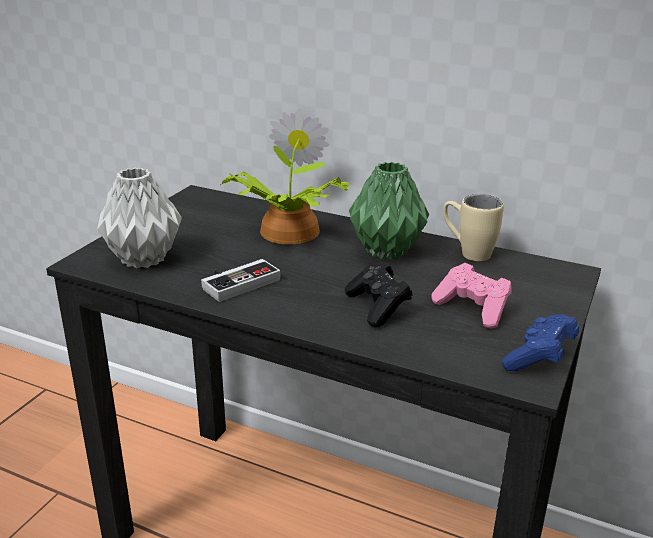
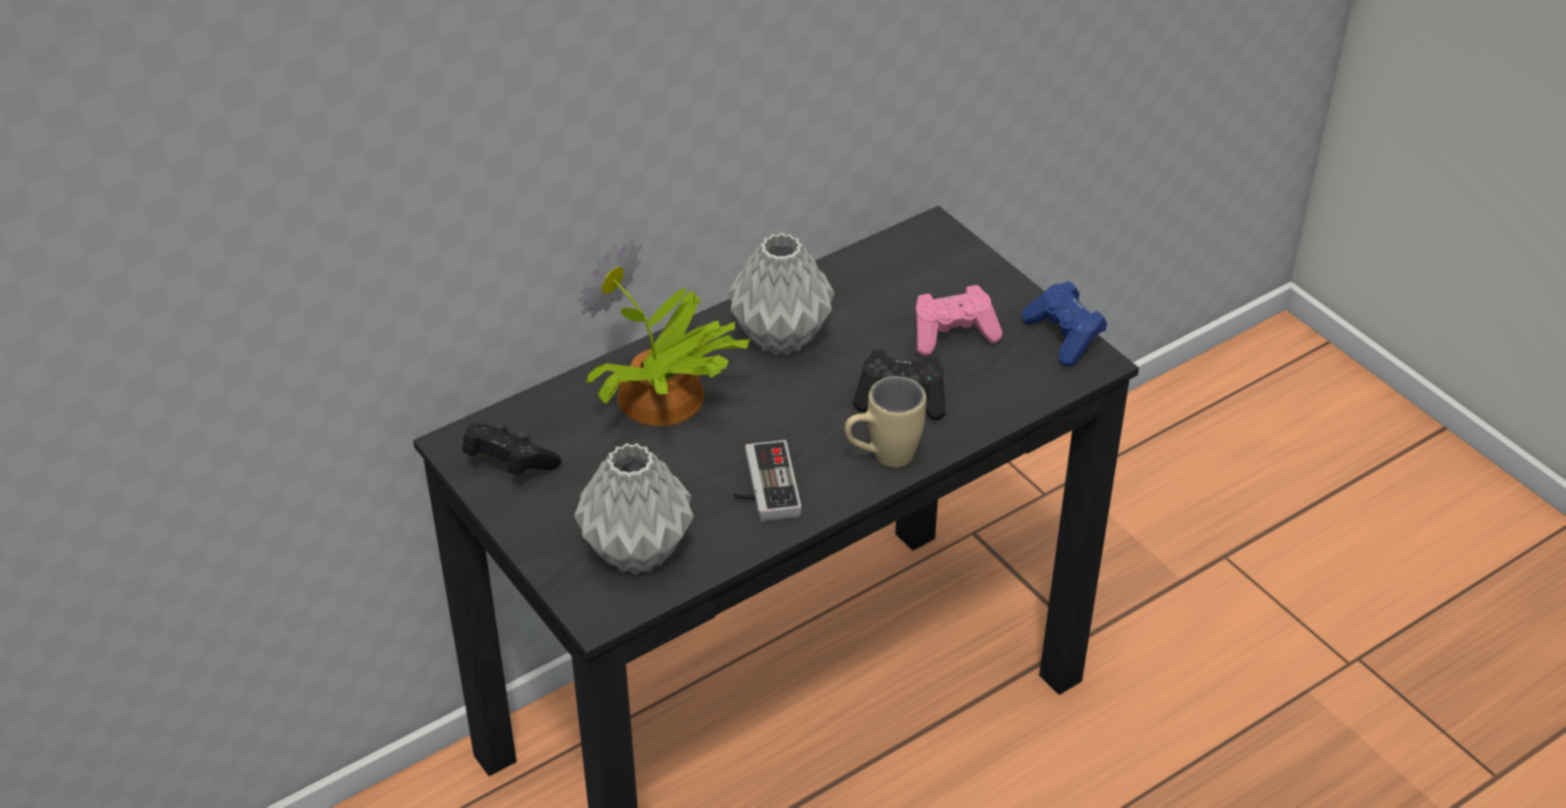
camera: 60 degrees left, 15 degrees up
(191, 208) = (509, 464): none -> black game controller
(388, 251) = (782, 337): green vase -> grey vase
(467, 252) = (834, 279): beige mug -> beige mug (881, 458)

